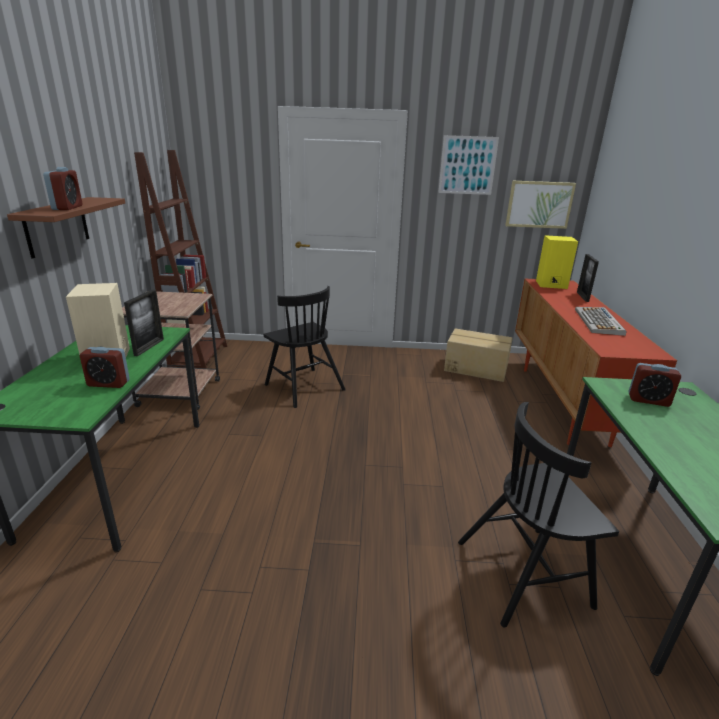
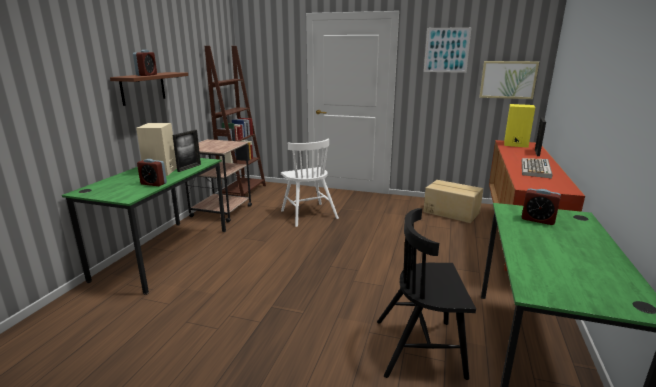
camera: 15 degrees right, 5 degrees down
(302, 385) = (307, 213): black chair -> white chair

